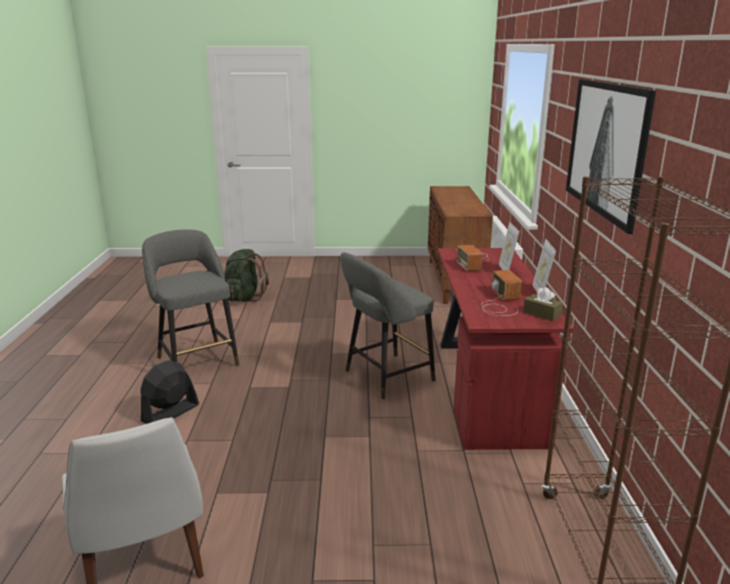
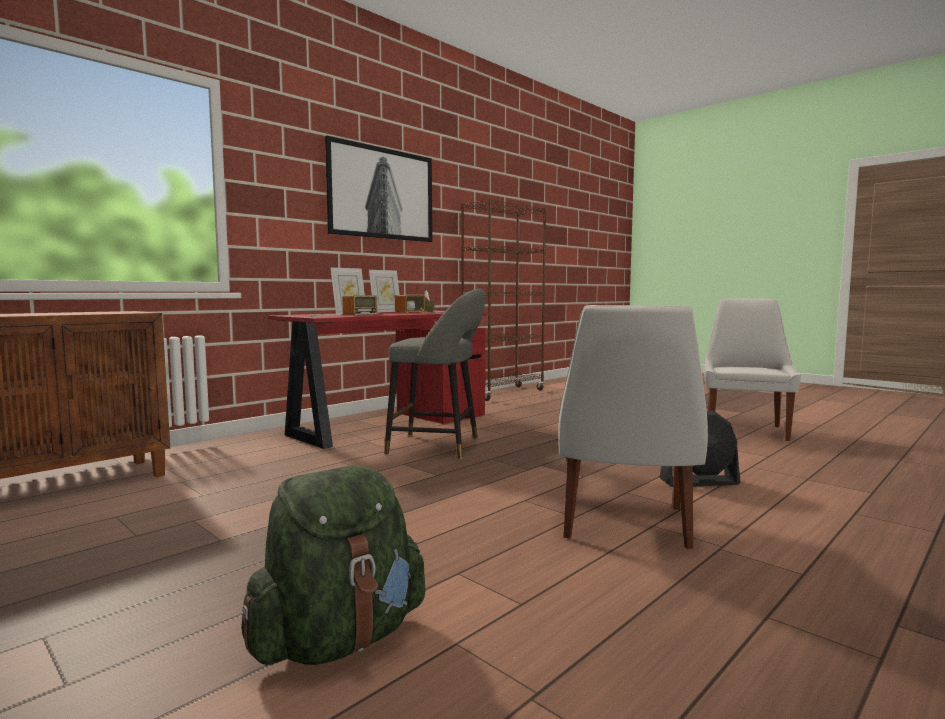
camera: 135 degrees left, 15 degrees down
(196, 359) = (624, 525): grey stool -> white chair

